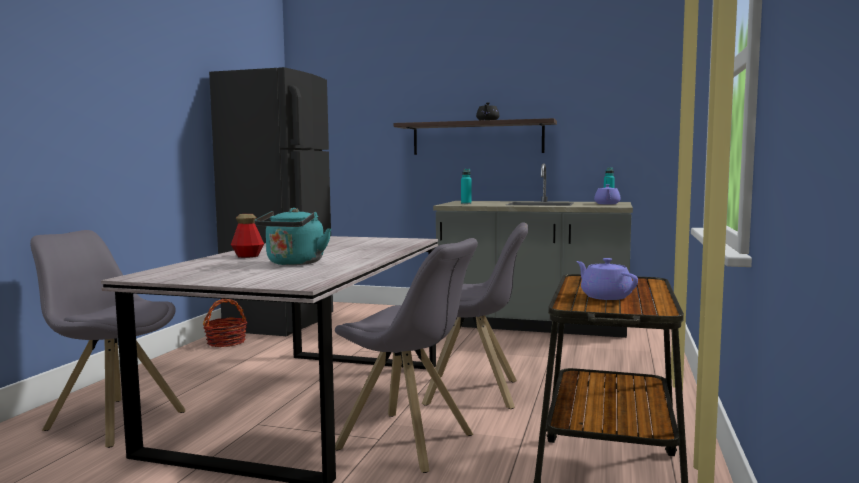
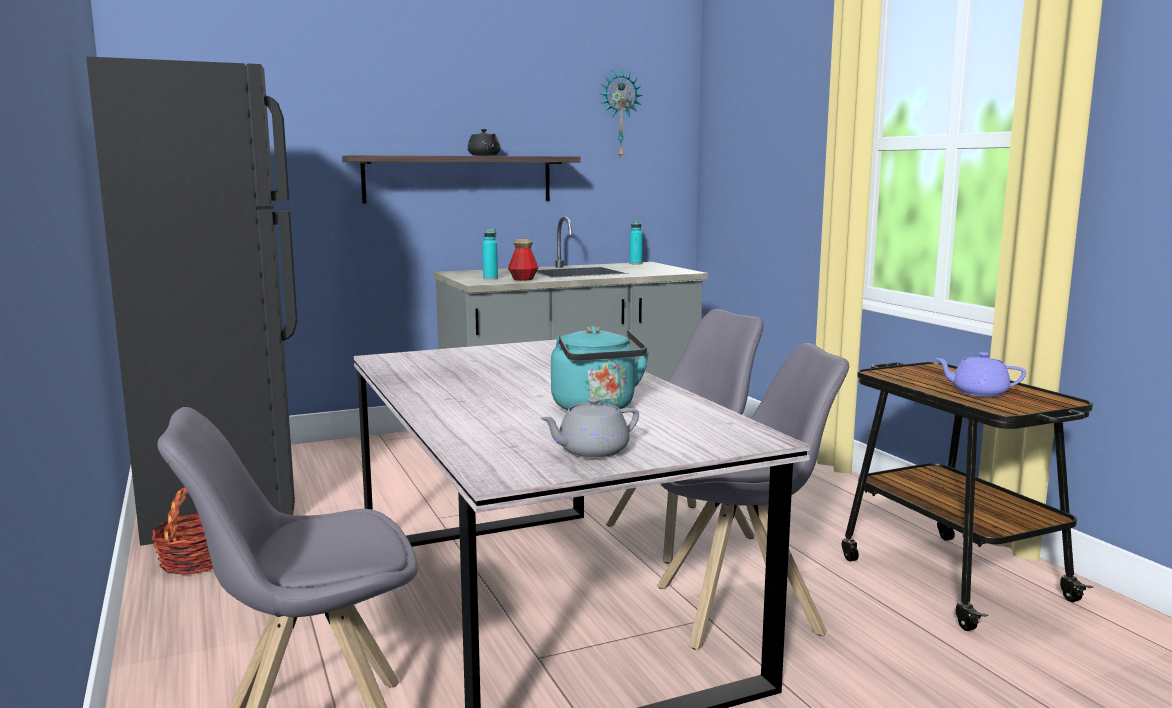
camera: 40 degrees left, 5 degrees up
(207, 276) = (591, 452): none -> grey teapot
(248, 256) = (475, 408): bottle -> bottle (523, 279)
(605, 86) = (619, 114): none -> wall clock
(607, 204) = (653, 268): purple teapot -> none

